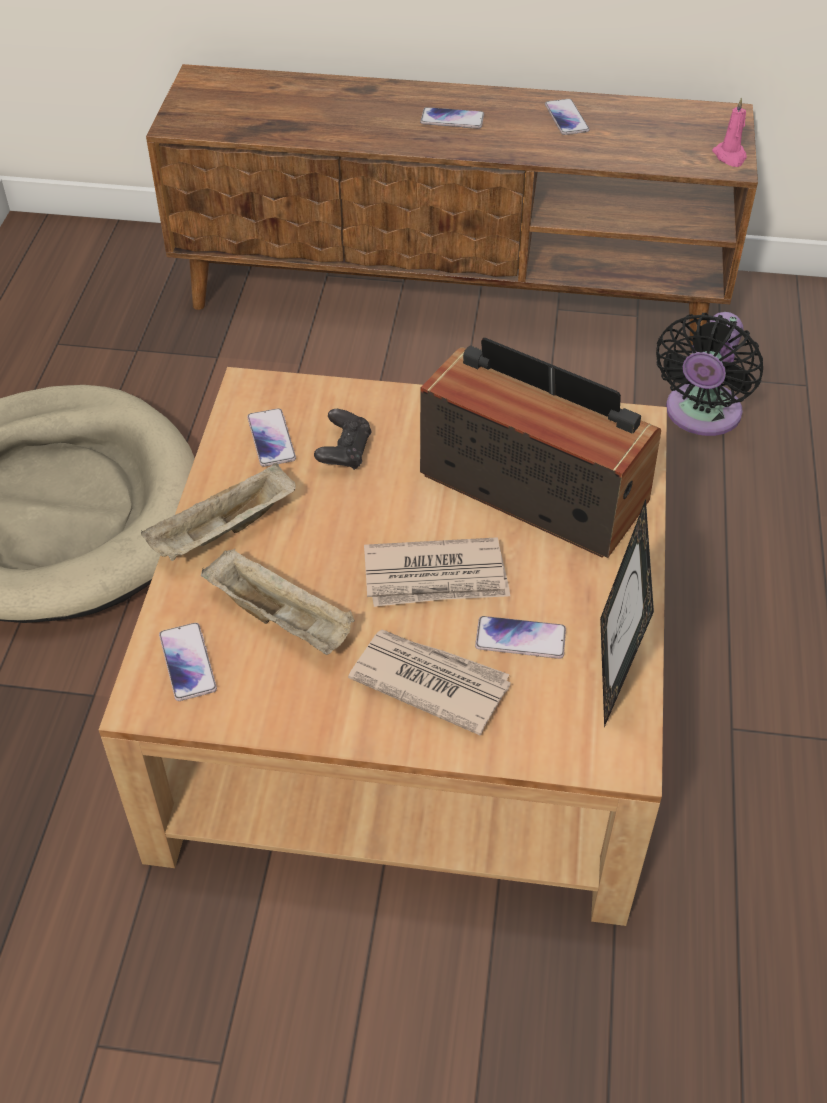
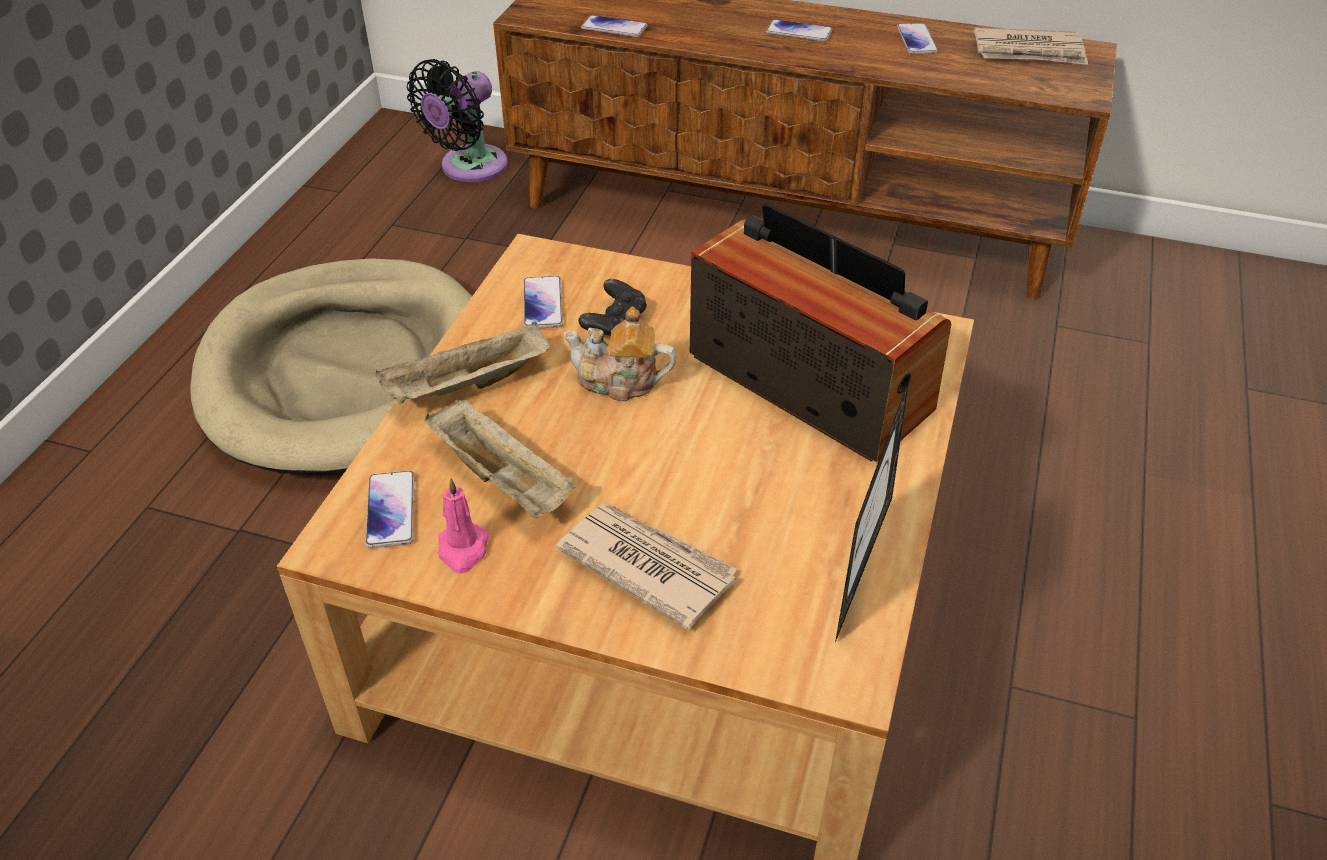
camera: 10 degrees right, 5 degrees down
(362, 509) = (619, 382): none -> teapot
(436, 577) = (681, 459): newspaper -> newspaper (1029, 52)
(520, 639) = (759, 534): phone -> phone (614, 28)
(700, 415) = (1027, 359): black fan -> black fan (469, 168)
(730, 156) = (1084, 87): pink candle -> pink candle (463, 550)

